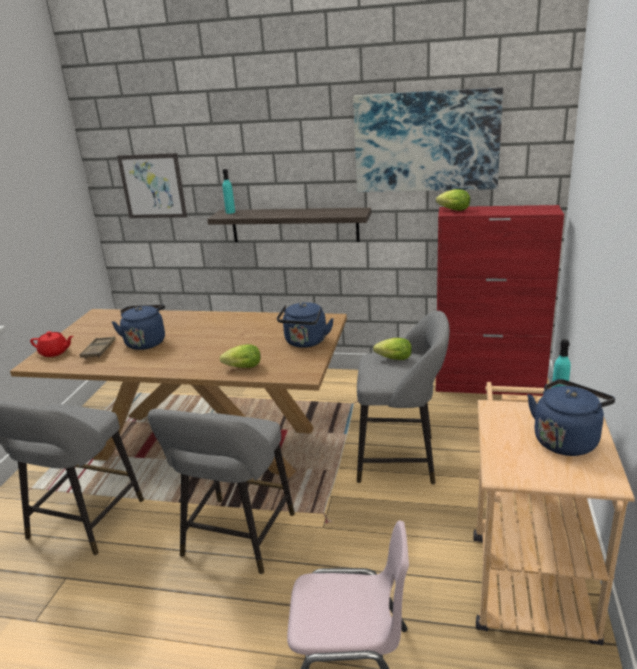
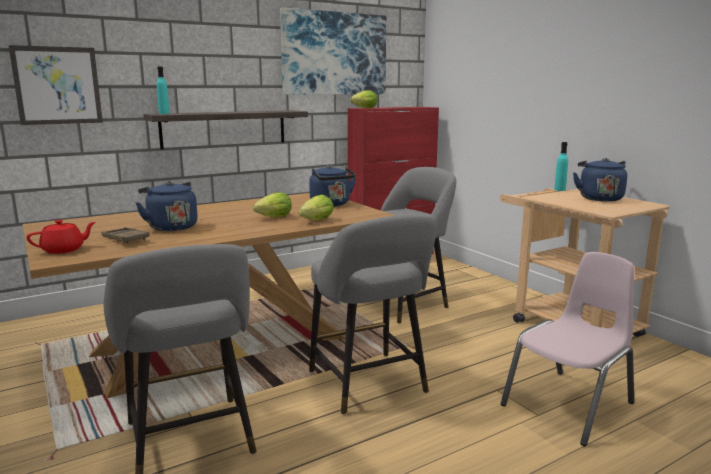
camera: 45 degrees left, 10 degrees down
(392, 359) = (394, 211): lettuce -> lettuce (272, 217)

